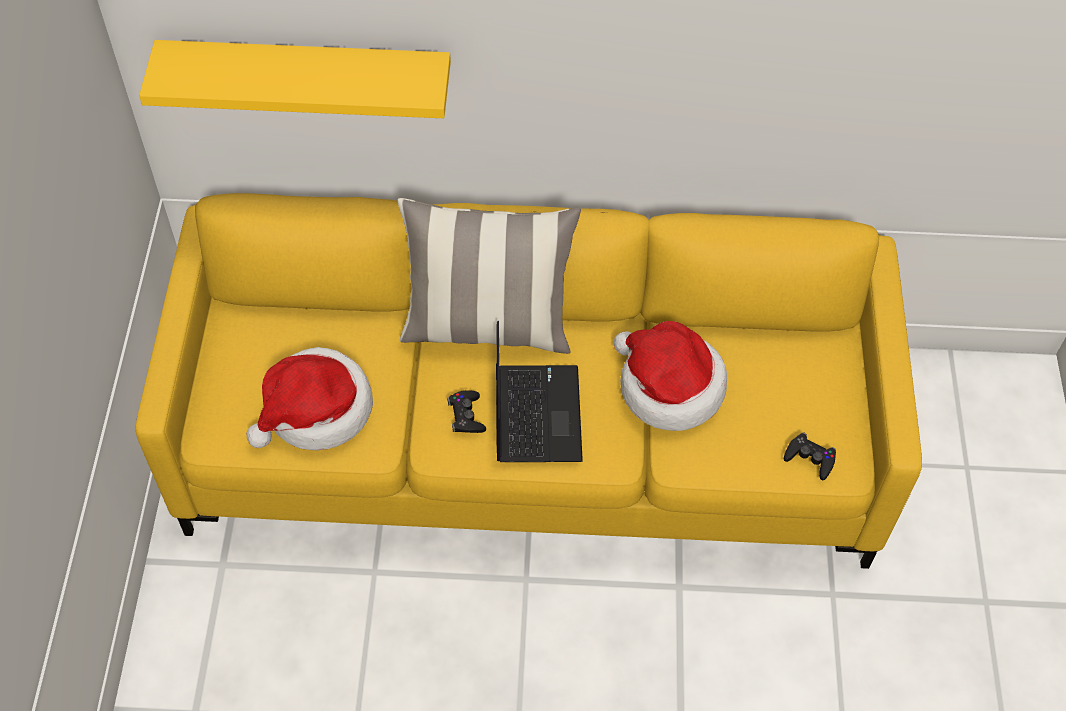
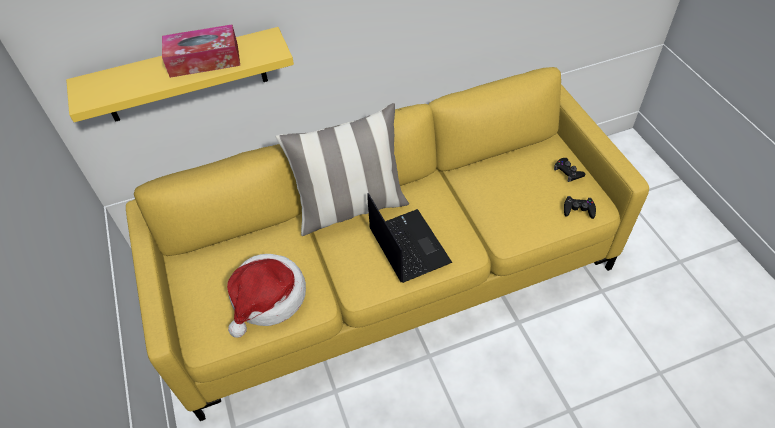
camera: 20 degrees left, 5 degrees down
(331, 73) = (204, 60): none -> tissue box
(466, 415) = (366, 263): black game controller -> black game controller (568, 172)
(668, 387) = (476, 201): hat -> none

